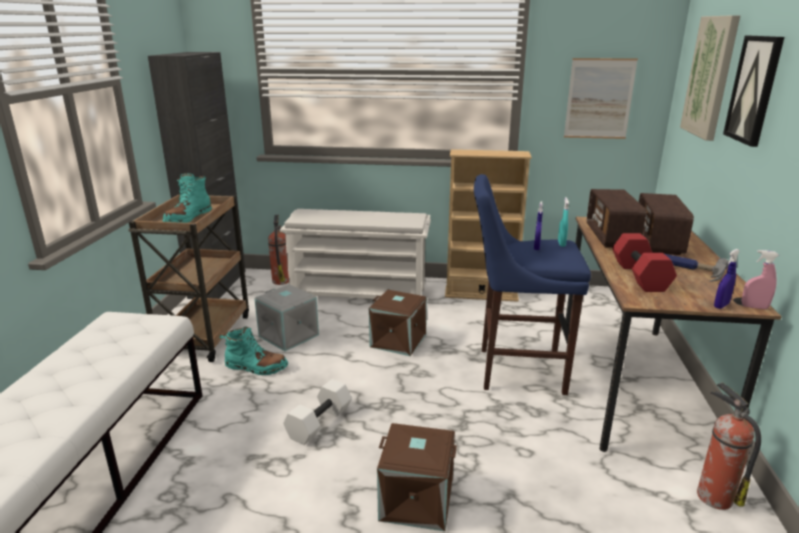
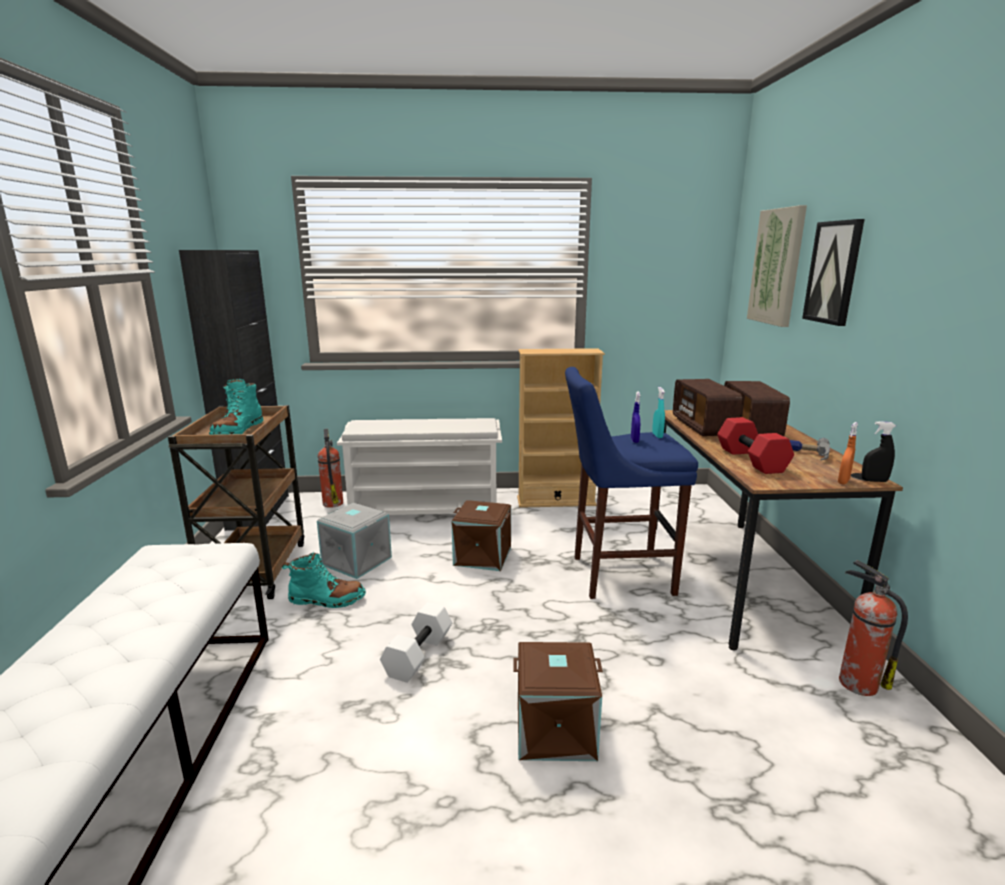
camera: 10 degrees left, 5 degrees down
(599, 99) = (662, 295): picture -> none
(721, 305) = (843, 481): blue spray bottle -> orange spray bottle
(754, 307) = (874, 480): pink spray bottle -> black spray bottle

